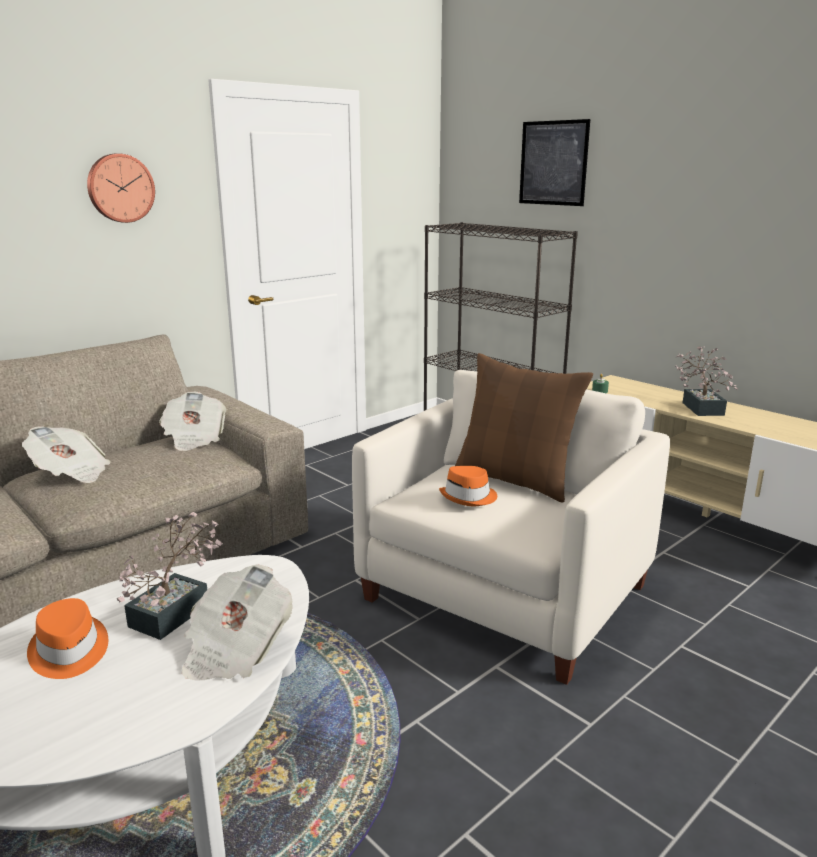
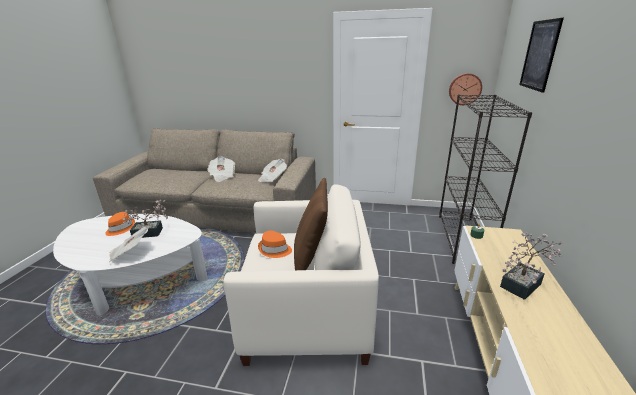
camera: 55 degrees right, 5 degrees up
(120, 188) = (286, 66): wall clock -> wall clock (464, 89)

